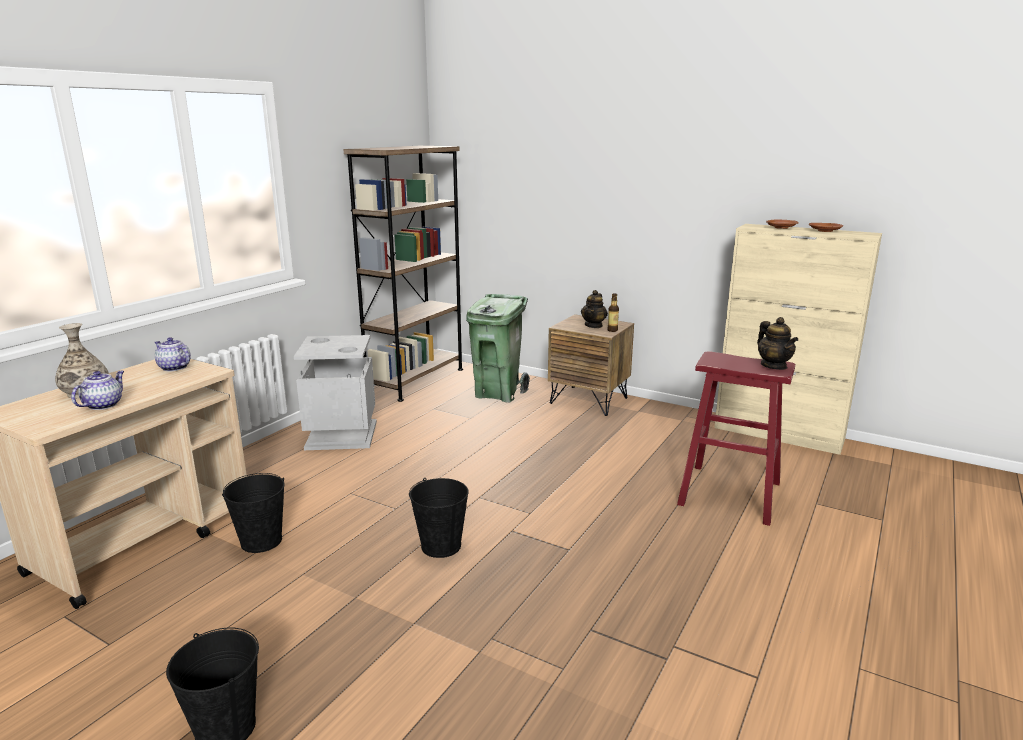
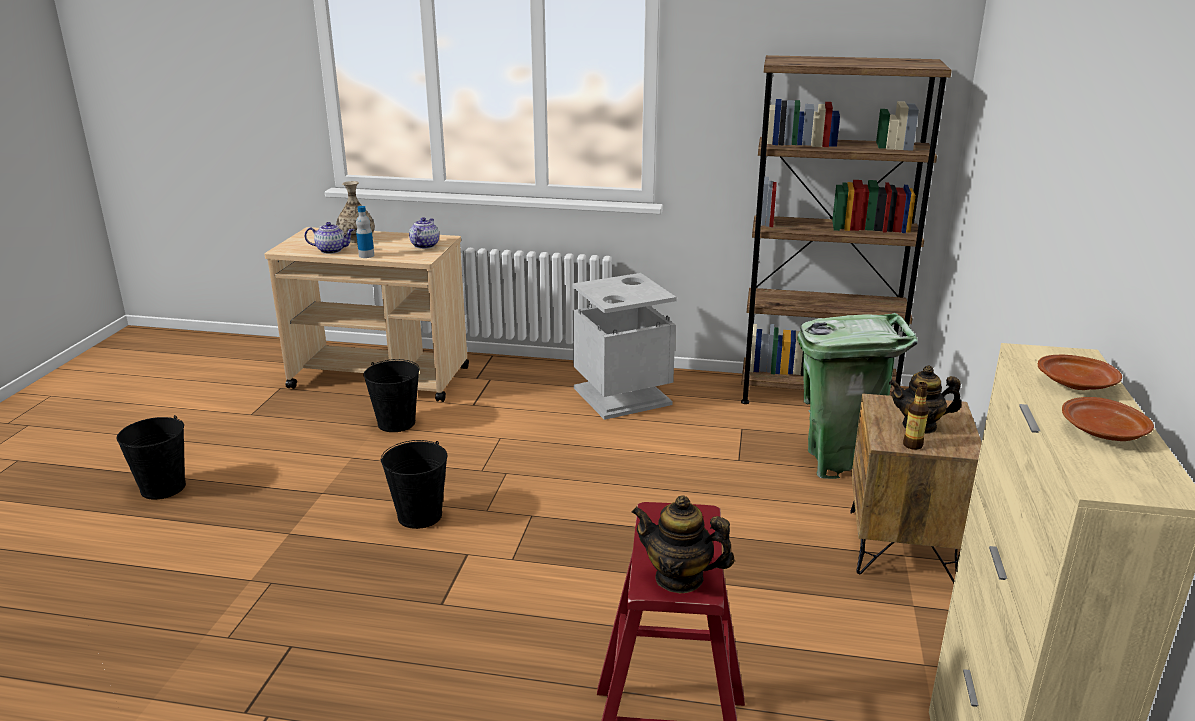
camera: 70 degrees right, 5 degrees up
(156, 391) = (366, 255): none -> bottle
(774, 366) = (679, 578): teapot -> teapot turned 60 degrees clockwise

